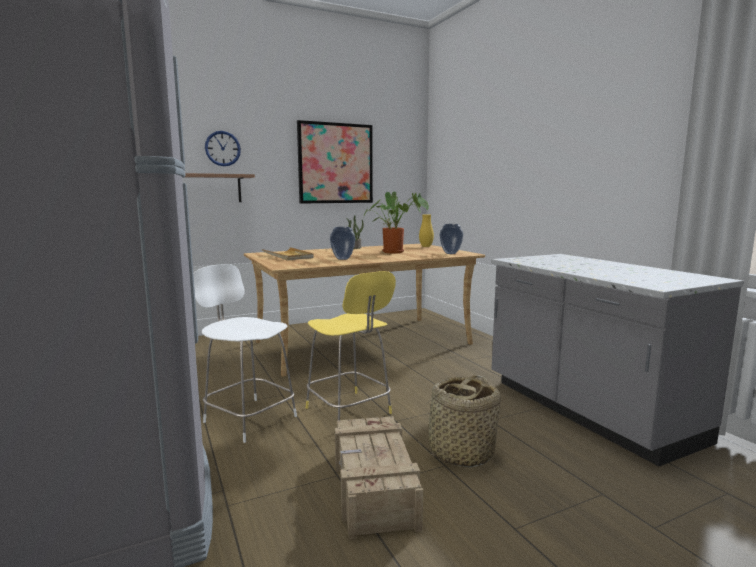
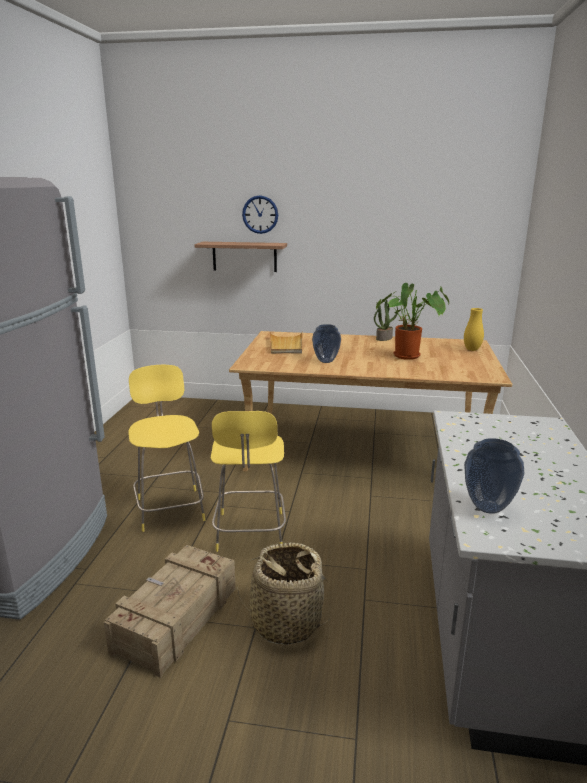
camera: 35 degrees right, 10 degrees up
(248, 418) = (170, 508): white stool -> yellow stool
(335, 163) = (389, 229): picture -> none
(450, 253) = (469, 372): vase -> vase (487, 507)

